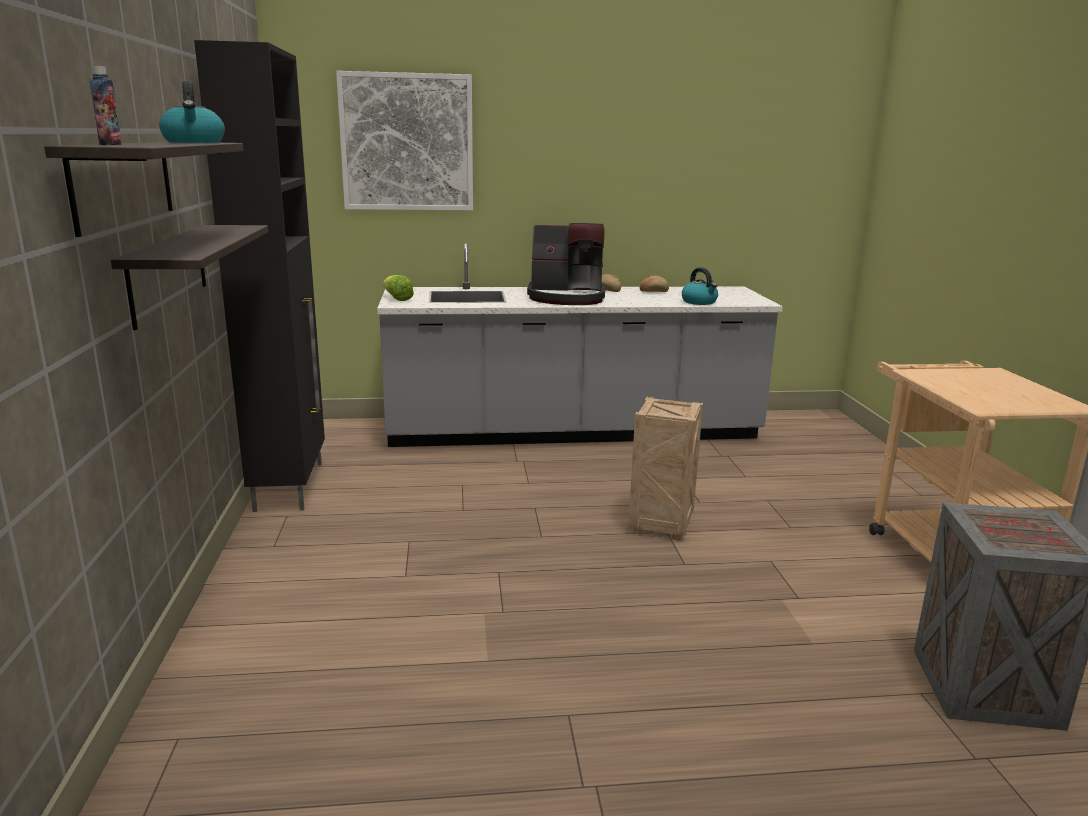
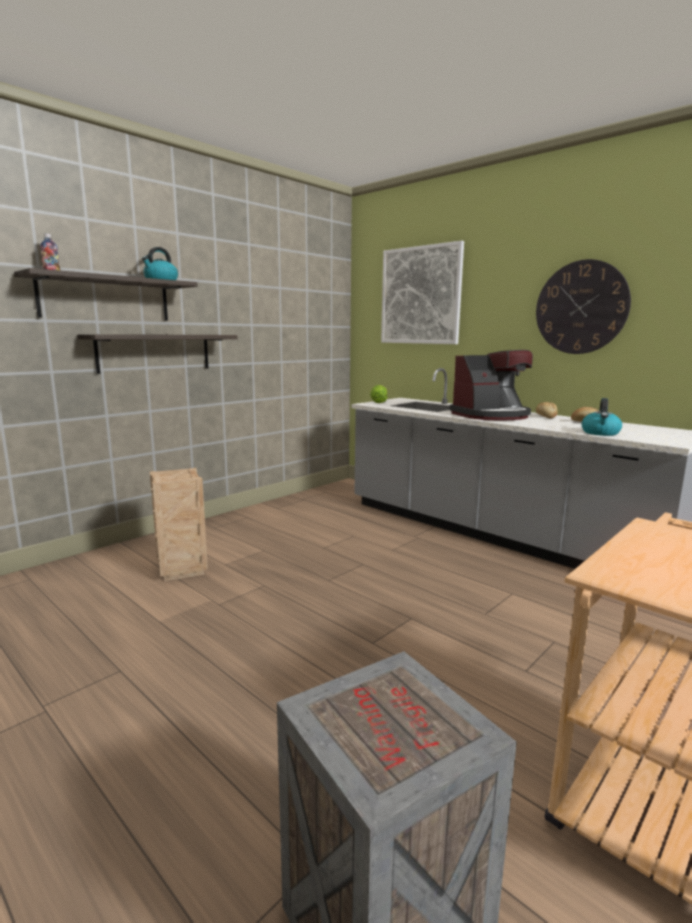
camera: 50 degrees right, 5 degrees down
(290, 485) = (278, 505): black cabinet -> none
(567, 298) = (491, 415): coffee machine -> coffee machine turned 75 degrees counterclockwise
(623, 168) = (581, 307): none -> wall clock
(662, 526) = (416, 613): crate -> crate (183, 570)

